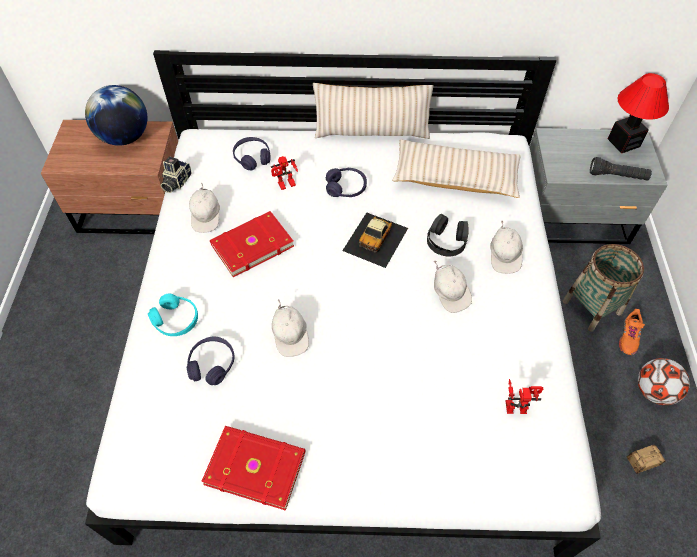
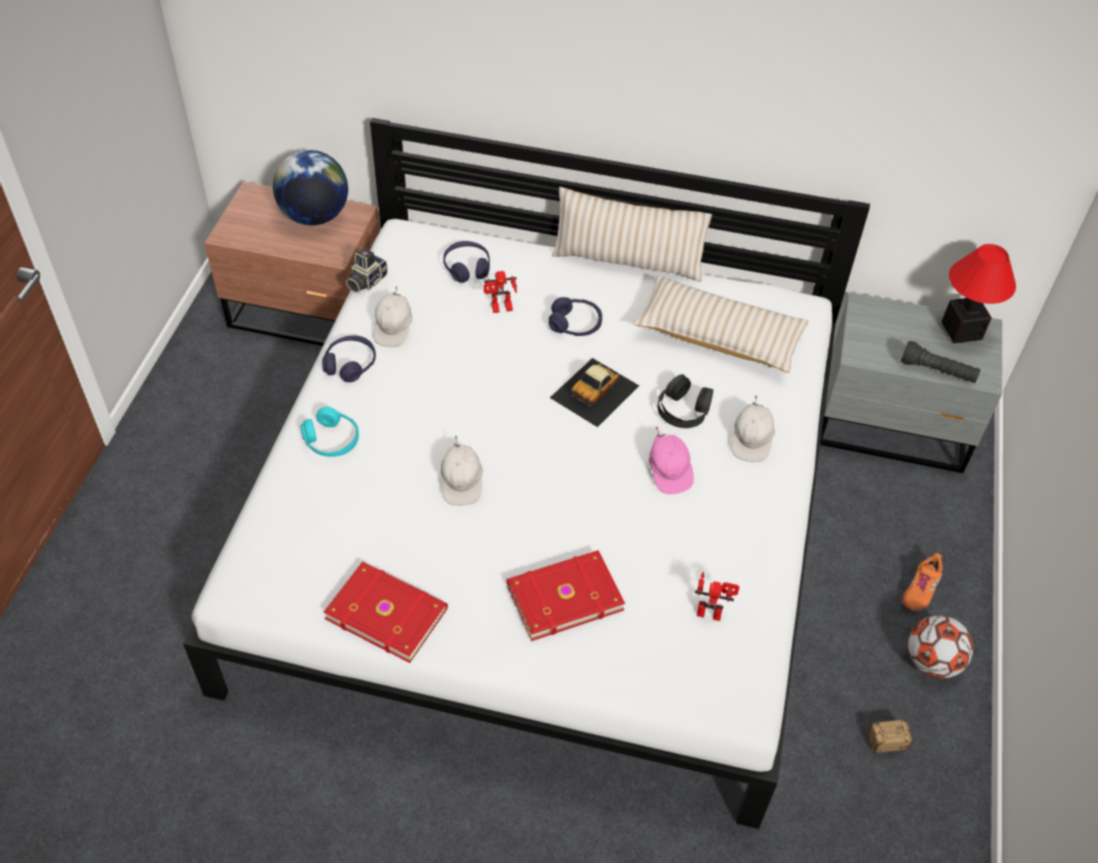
camera: 10 degrees right, 5 degrees down
(212, 364) = (363, 496): purple headphones -> purple headphones (350, 364)
(251, 245) = (440, 371): red book -> red book (563, 596)
(450, 293) = (669, 471): white cap -> pink cap
(591, 307) = (882, 543): basket -> none

